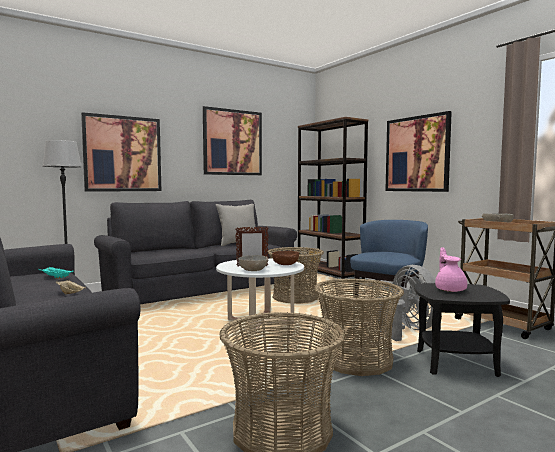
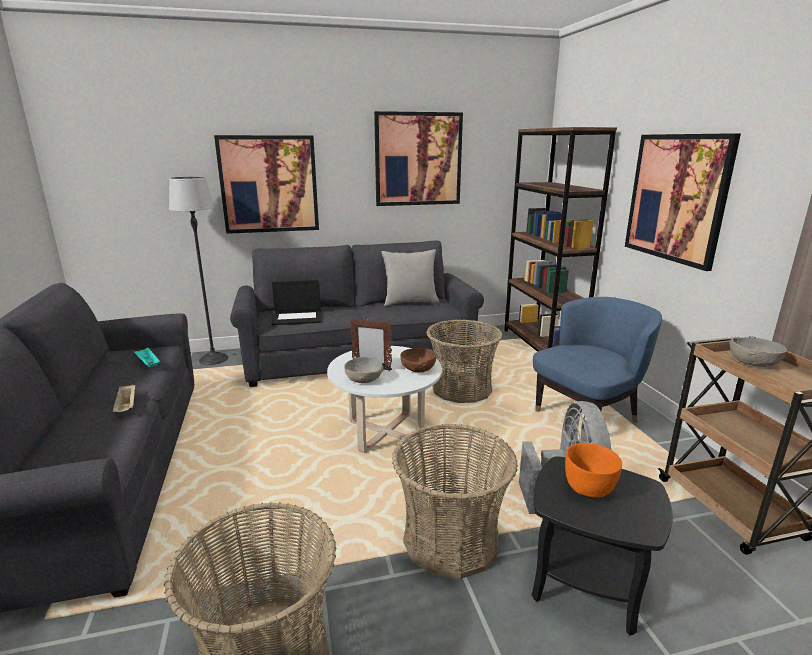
camera: 20 degrees right, 15 degrees up
(158, 253) = (298, 318): none -> laptop
(450, 290) = (589, 488): pink teapot -> orange bowl

